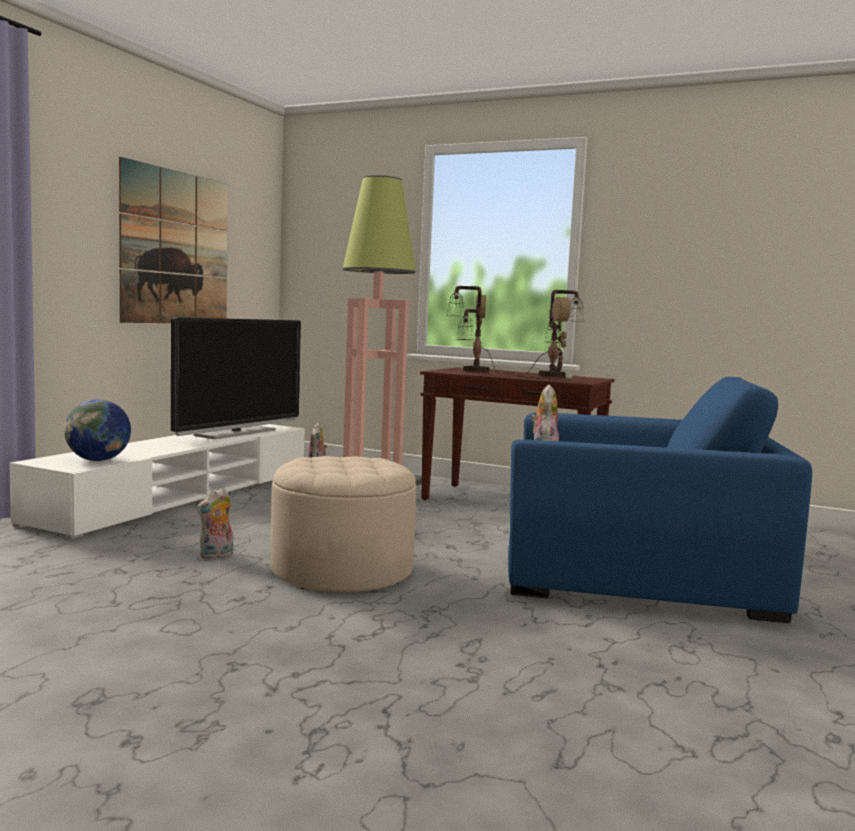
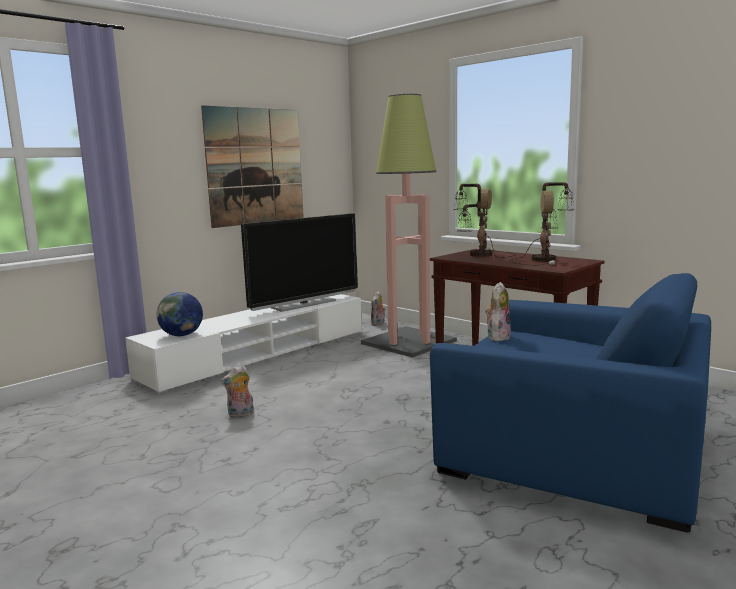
camera: 20 degrees right, 5 degrees up
(342, 570) = (320, 435): beige ottoman -> none

